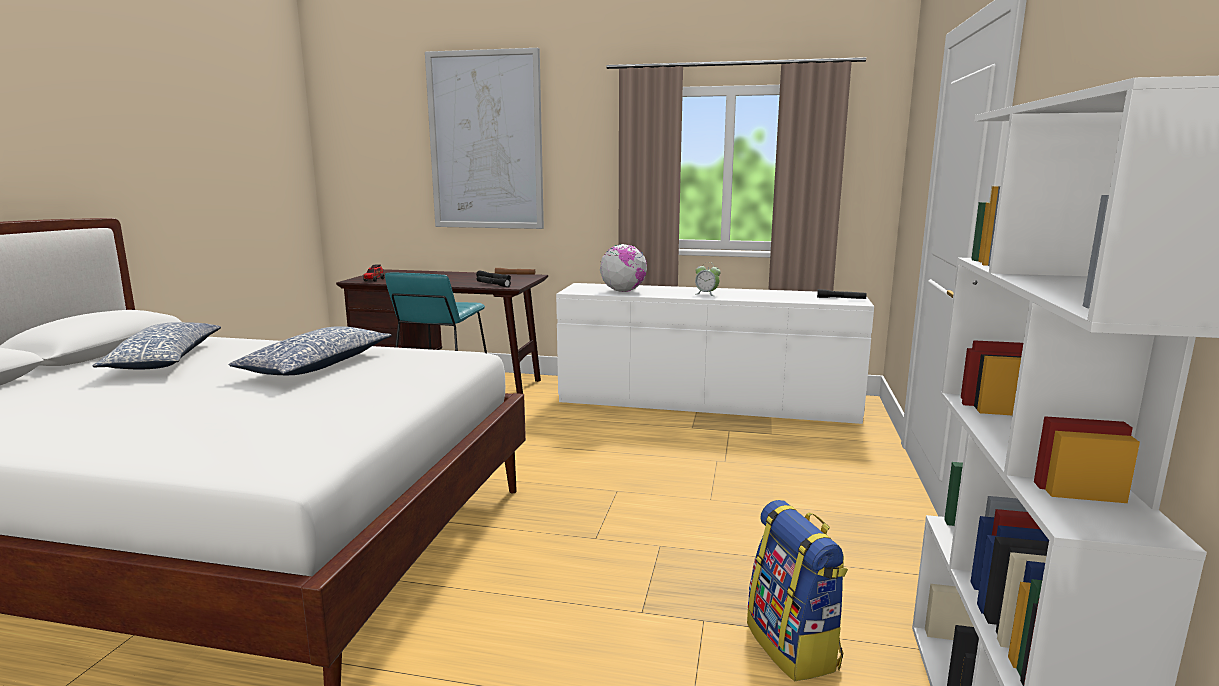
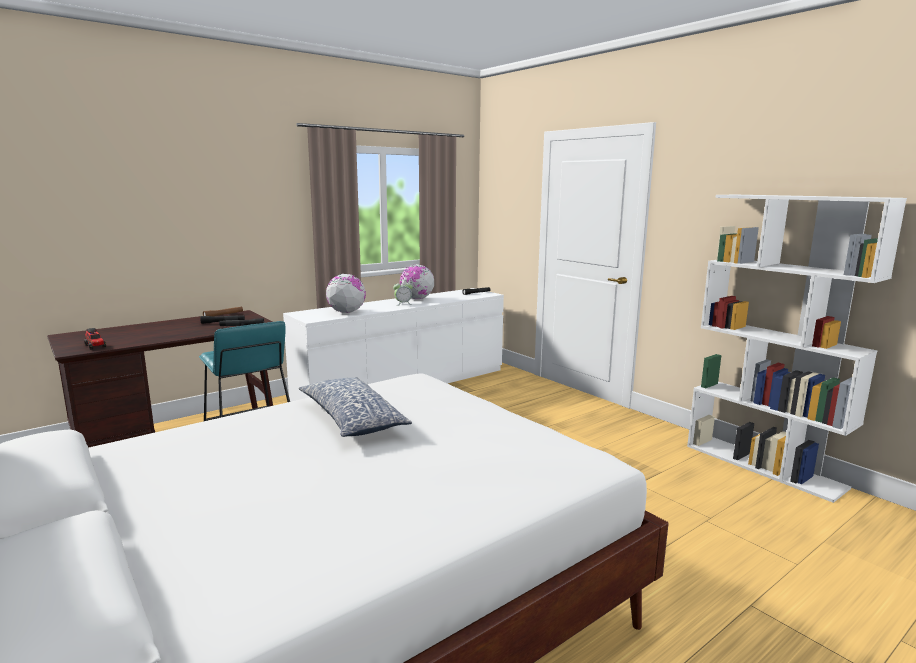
camera: 50 degrees left, 0 degrees up
(167, 360) = (188, 468): pillow -> none
(486, 141) = (171, 186): picture -> none
(742, 292) = (417, 299): none -> globe
(794, 646) = (678, 474): backpack -> none

